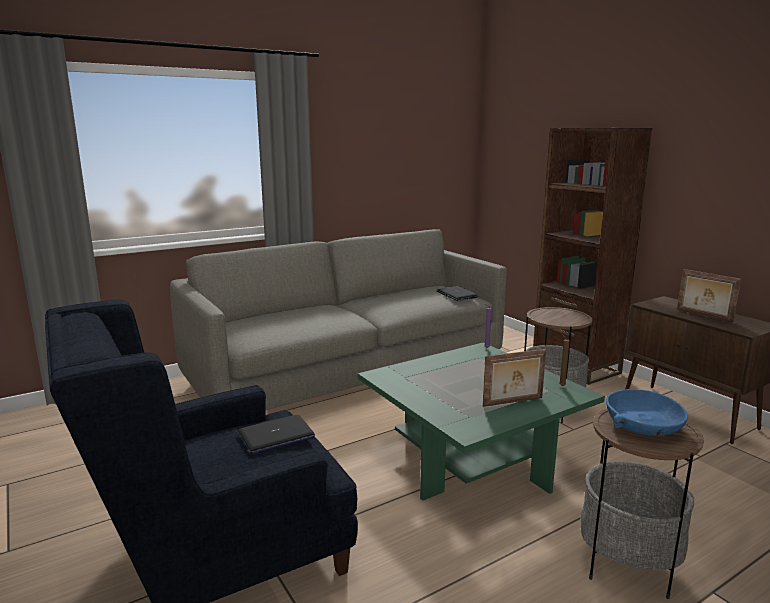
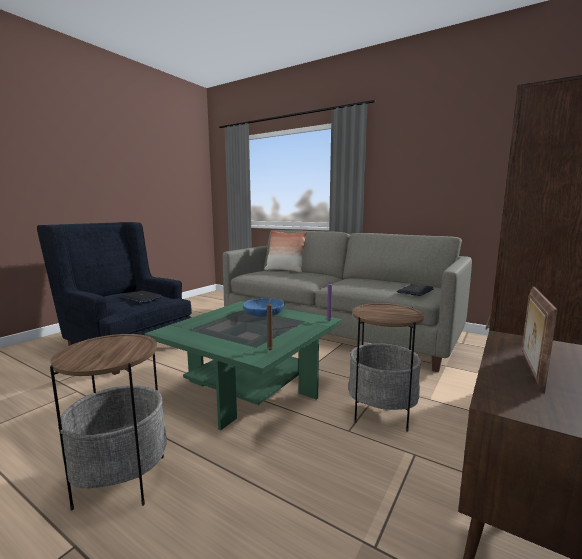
camera: 65 degrees right, 5 degrees down
(260, 317) = (285, 270): none -> pillow
(513, 402) = (221, 338): picture frame -> none
(643, 424) = (114, 348): blue bowl -> blue bowl (263, 313)

